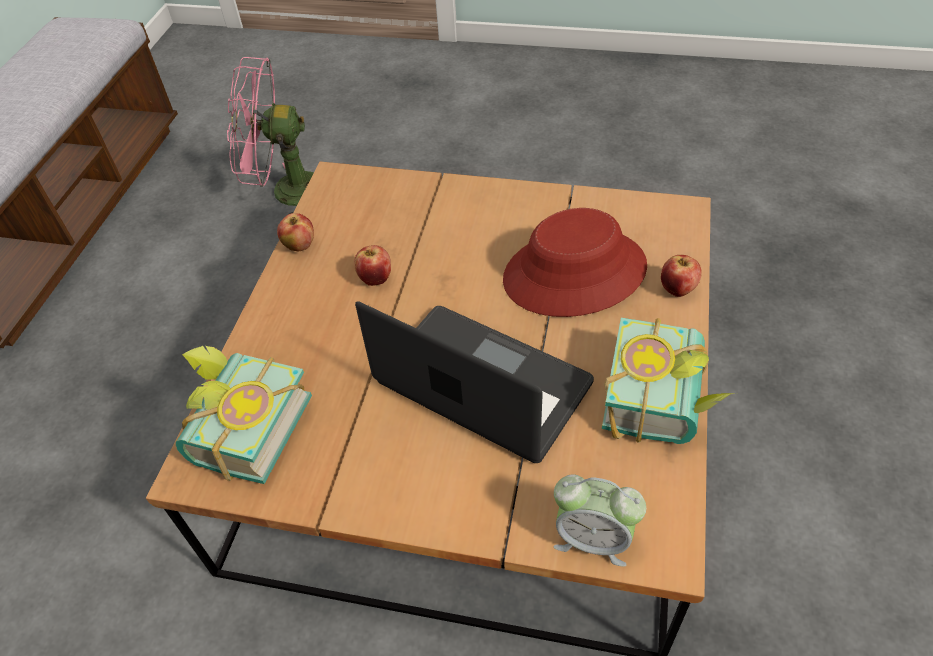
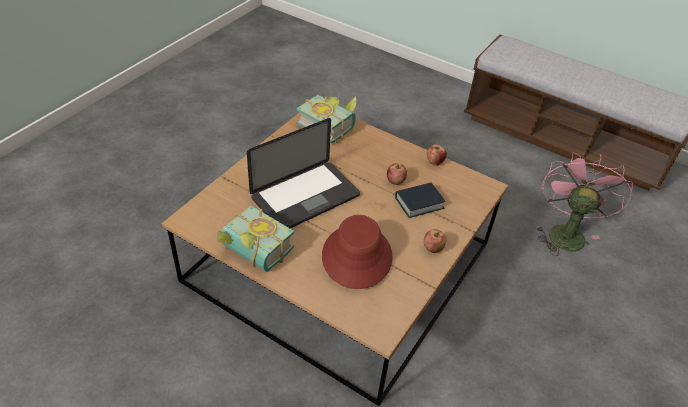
camera: 105 degrees right, 5 degrees down
(414, 239) = (419, 203): none -> book
(593, 538) = (208, 202): alarm clock -> none
(677, 289) = (318, 295): apple -> apple (432, 249)

